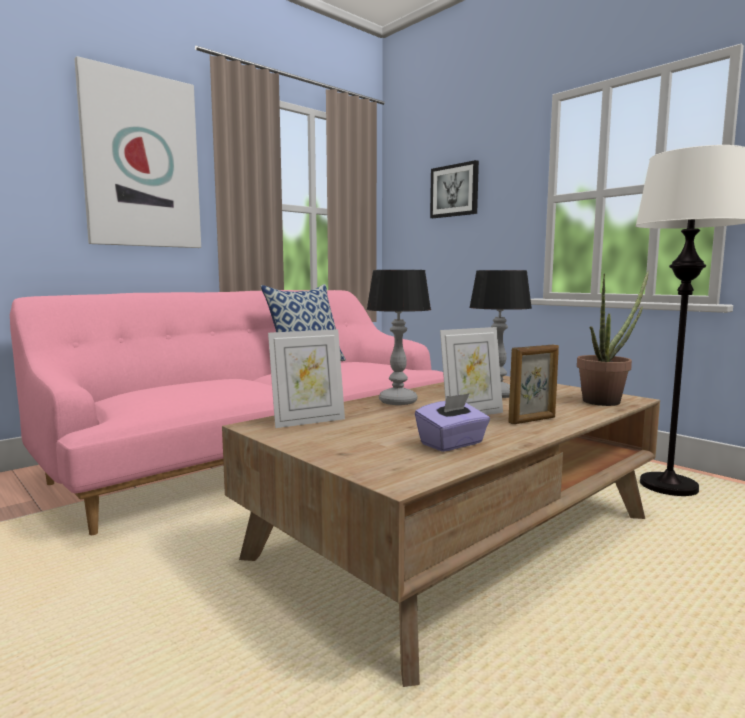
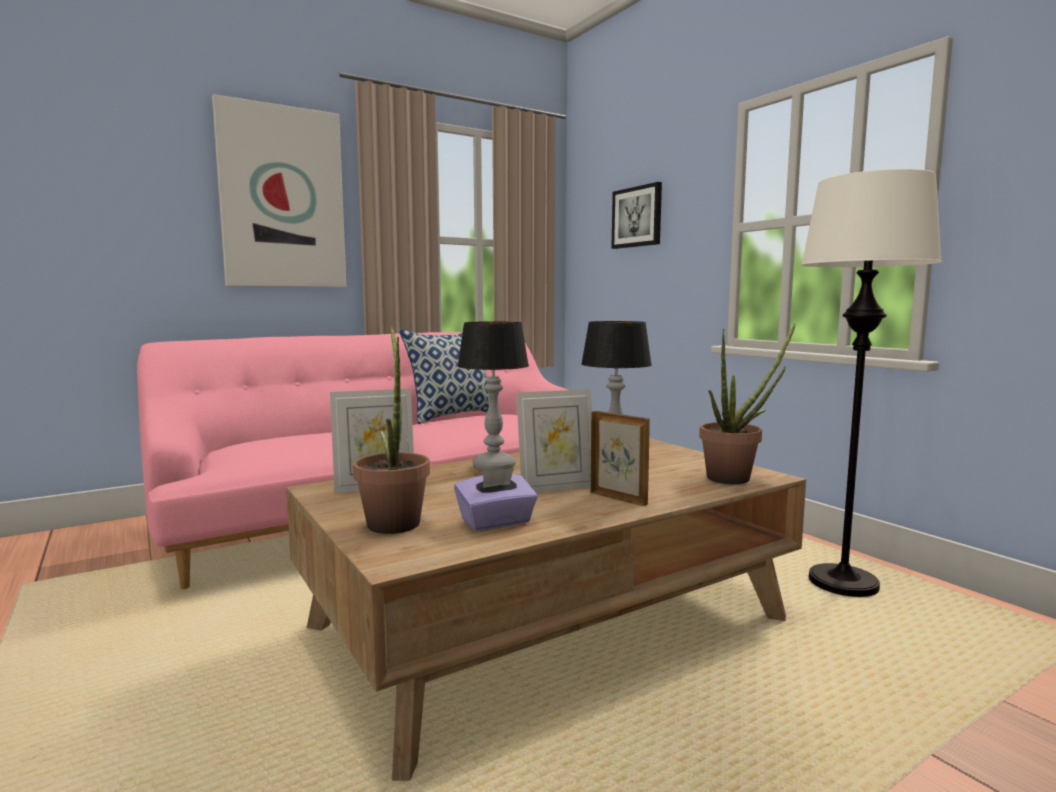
camera: 10 degrees right, 0 degrees up
(358, 447) = (394, 520): none -> potted plant
(533, 420) = (618, 498): picture frame -> picture frame turned 120 degrees counterclockwise

